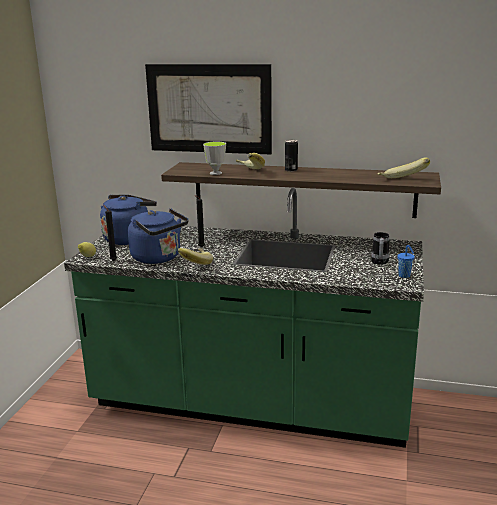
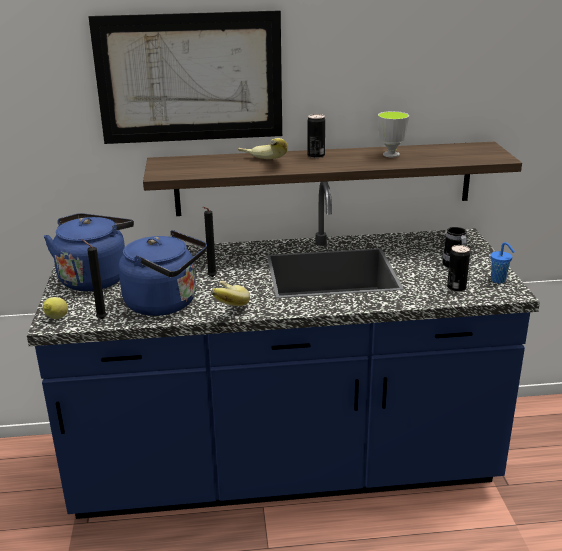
camera: 20 degrees left, 5 degrees up
(215, 173) = (220, 171): cup -> cup (391, 154)
(251, 404) = (284, 468): green counter -> blue counter
(367, 276) = (456, 287): none -> can
(402, 181) = (469, 158): banana -> none

